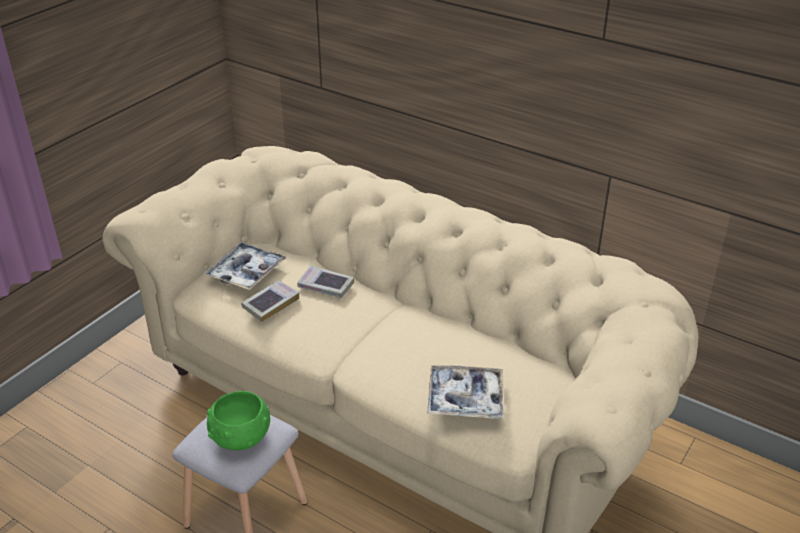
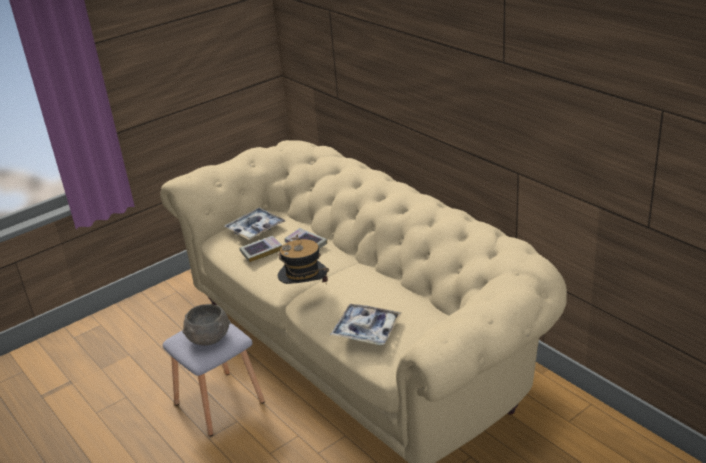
camera: 20 degrees right, 5 degrees down
(240, 437) = (208, 338): green bowl -> grey bowl
(357, 356) = (305, 293): none -> hat

